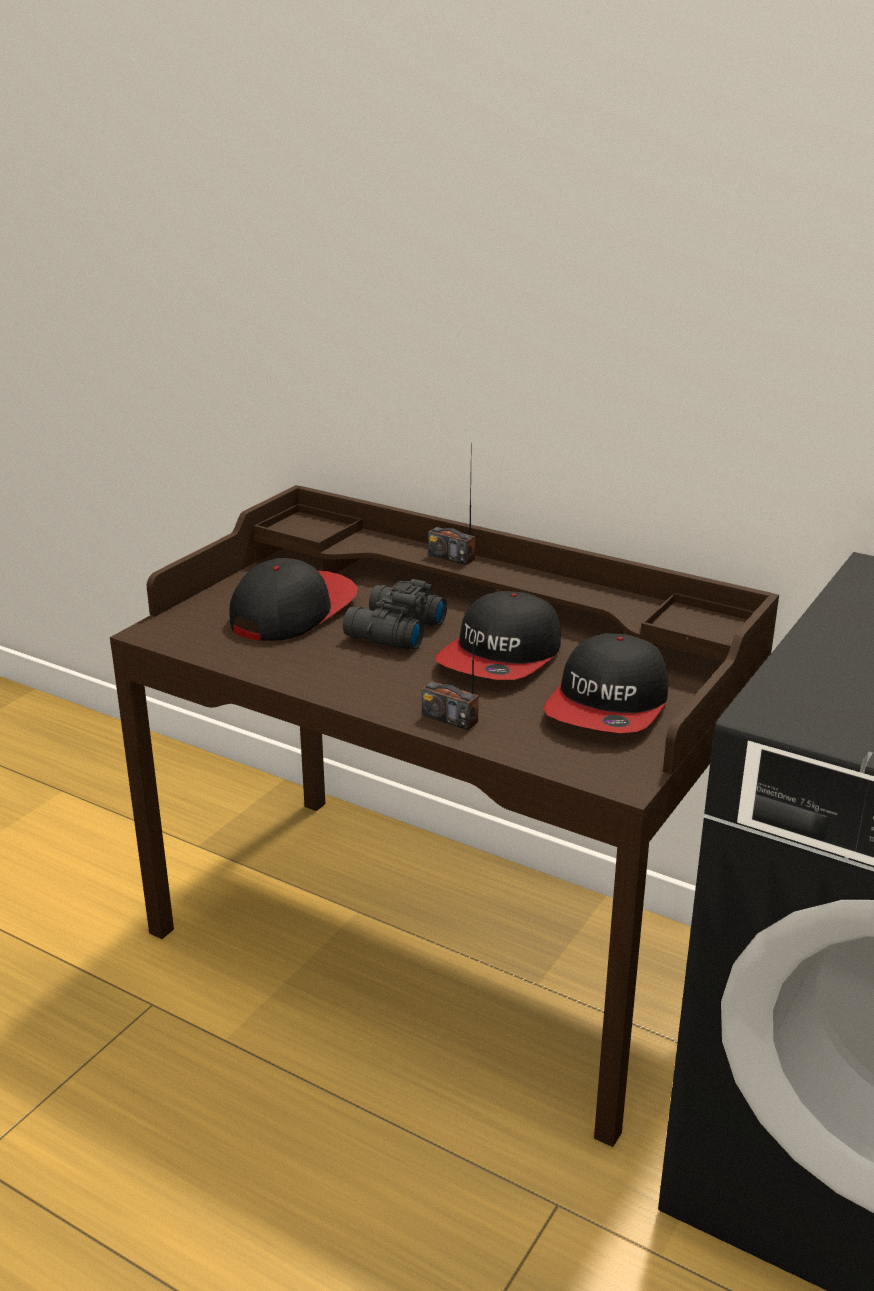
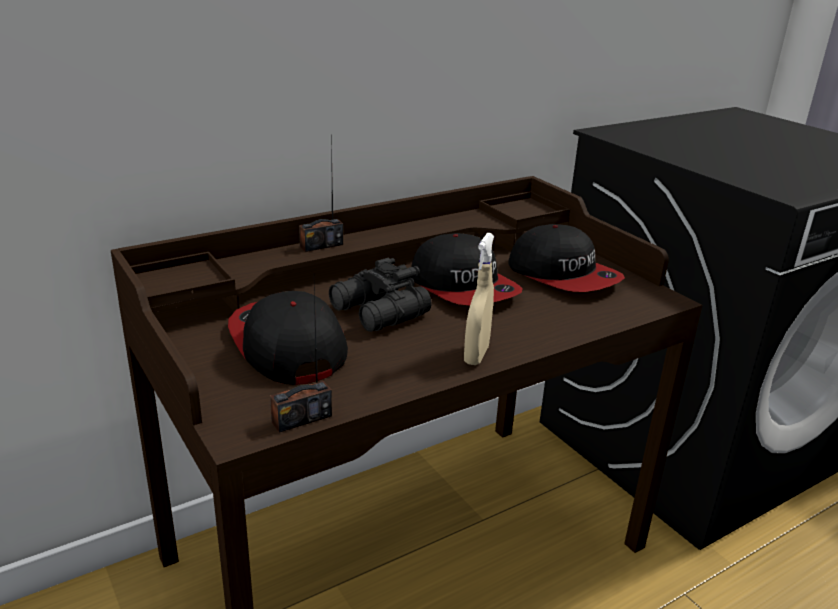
camera: 65 degrees left, 0 degrees up
(356, 693) = (476, 355): none -> beige spray bottle
(450, 718) = (546, 330): radio -> radio (301, 418)

